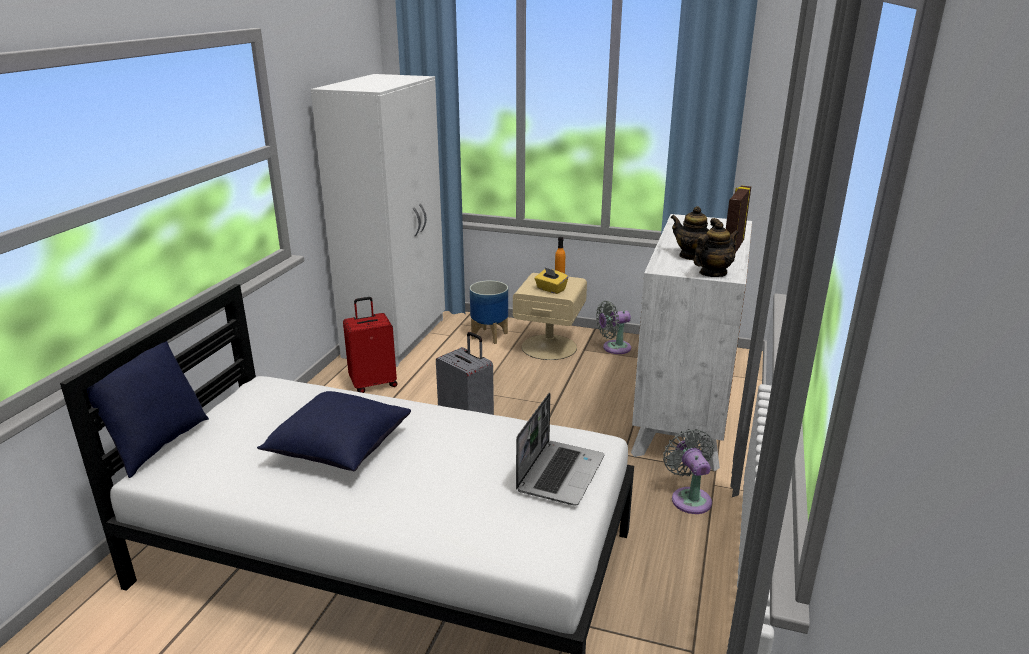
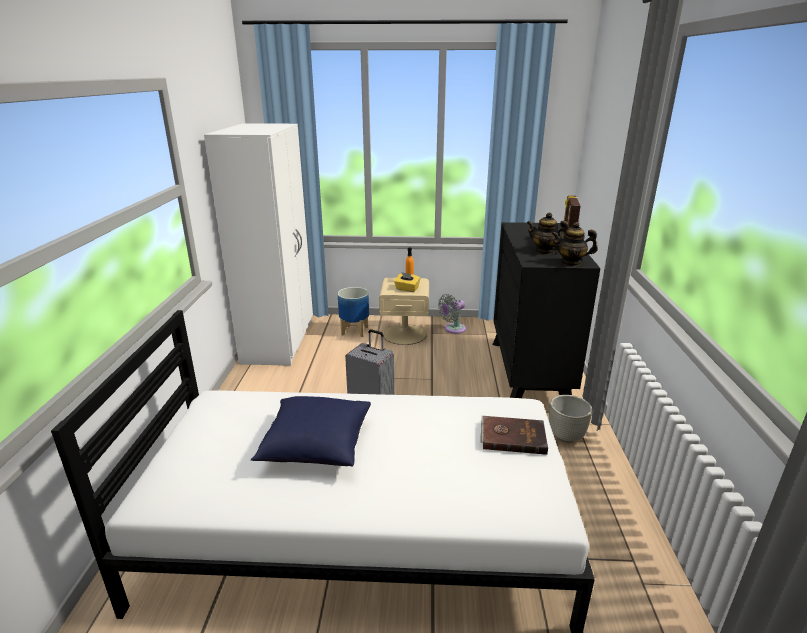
camera: 15 degrees left, 0 degrees up
(156, 445) = (136, 472): blue pillow -> none
(373, 384) = (277, 382): red suitcase -> none
(560, 473) = (512, 436): laptop -> brown book
(684, 416) = (529, 374): white dresser -> black dresser
(689, 498) = (566, 436): grey fan -> grey planter
(712, 273) = (571, 262): teapot -> teapot turned 120 degrees counterclockwise

